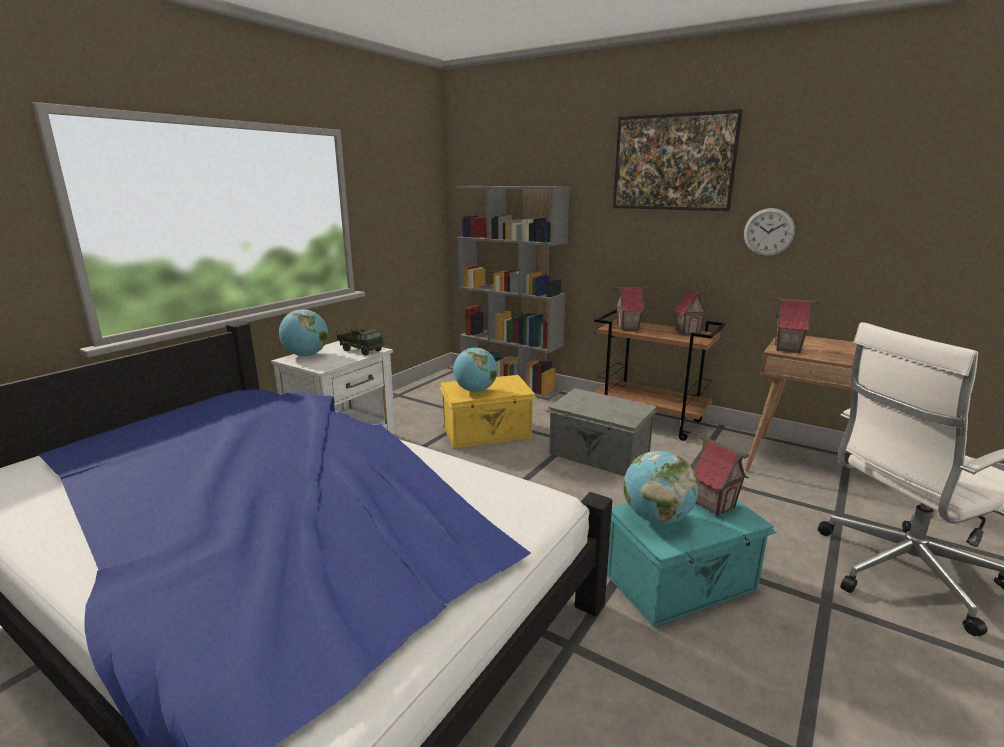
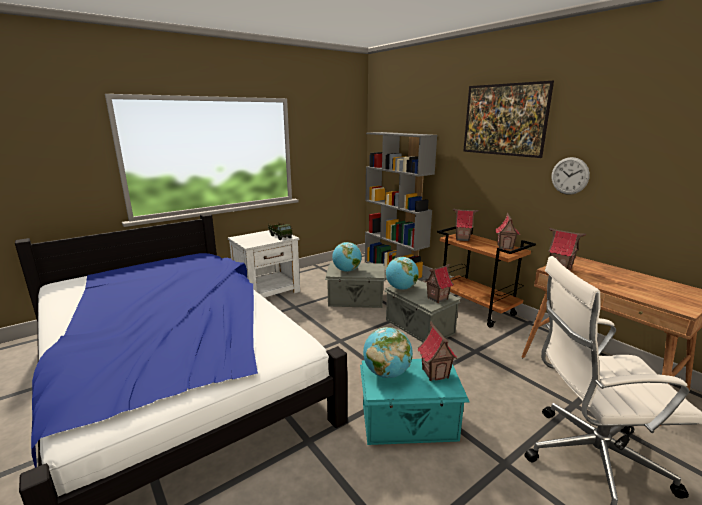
camera: 20 degrees right, 0 degrees up
(306, 355) = (248, 236): globe -> globe (401, 288)
(488, 433) = (356, 300): yellow storage box -> grey storage box
(629, 410) = (437, 298): none -> toy house

